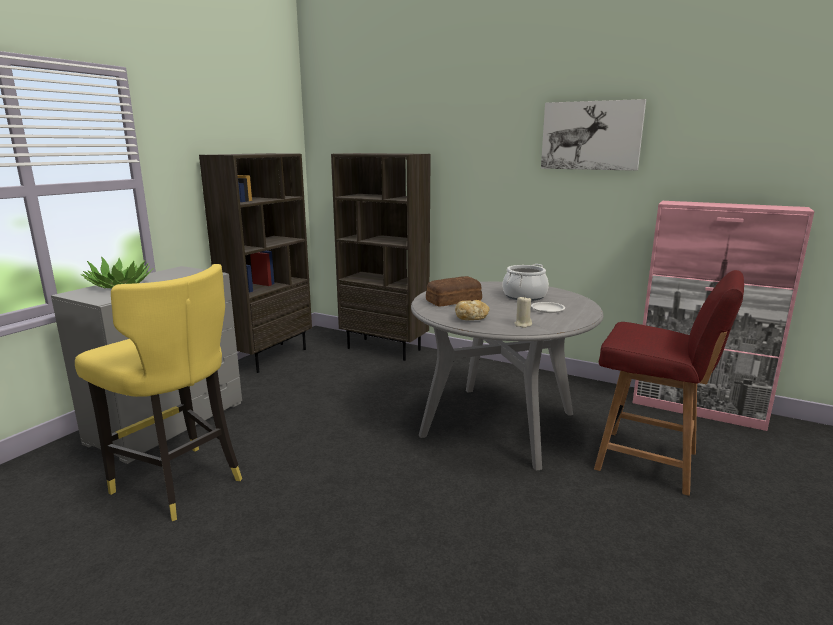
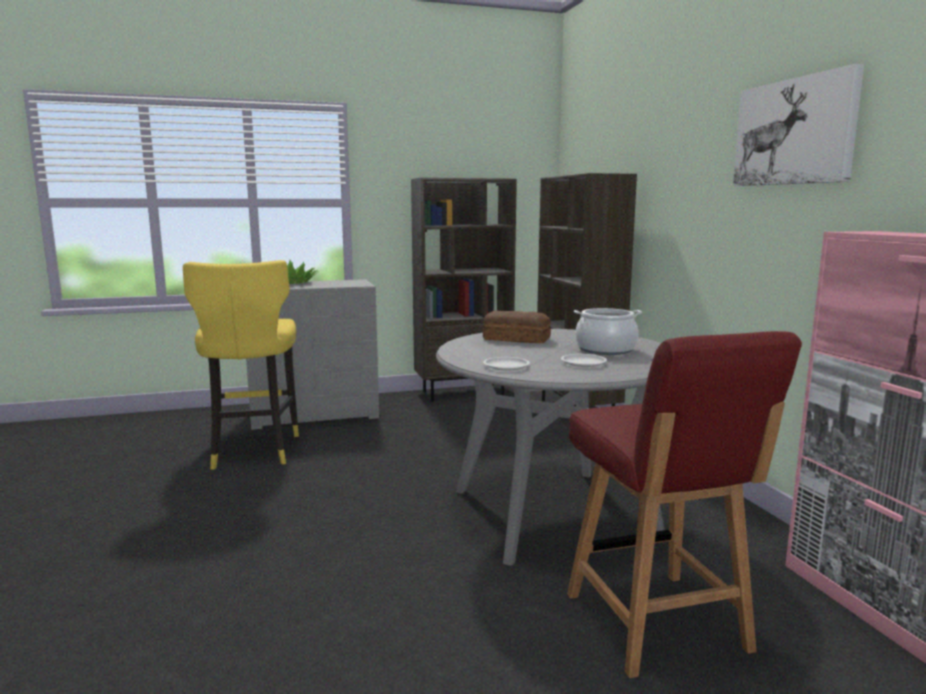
camera: 45 degrees right, 5 degrees down
(471, 318) = (478, 352): bread -> none
(523, 324) = (506, 366): beige candle -> white plate

